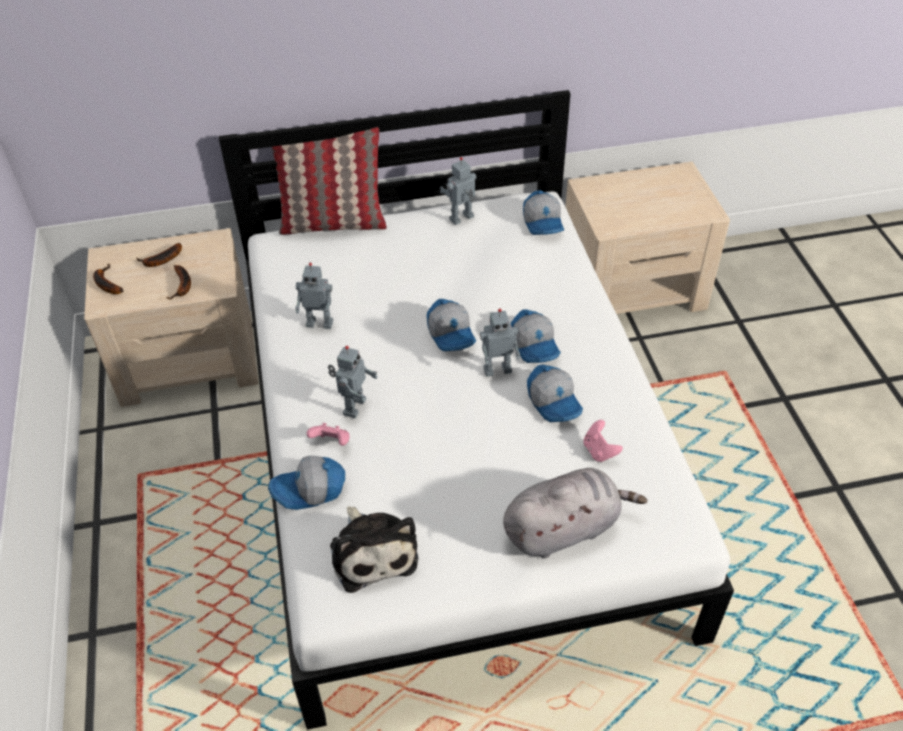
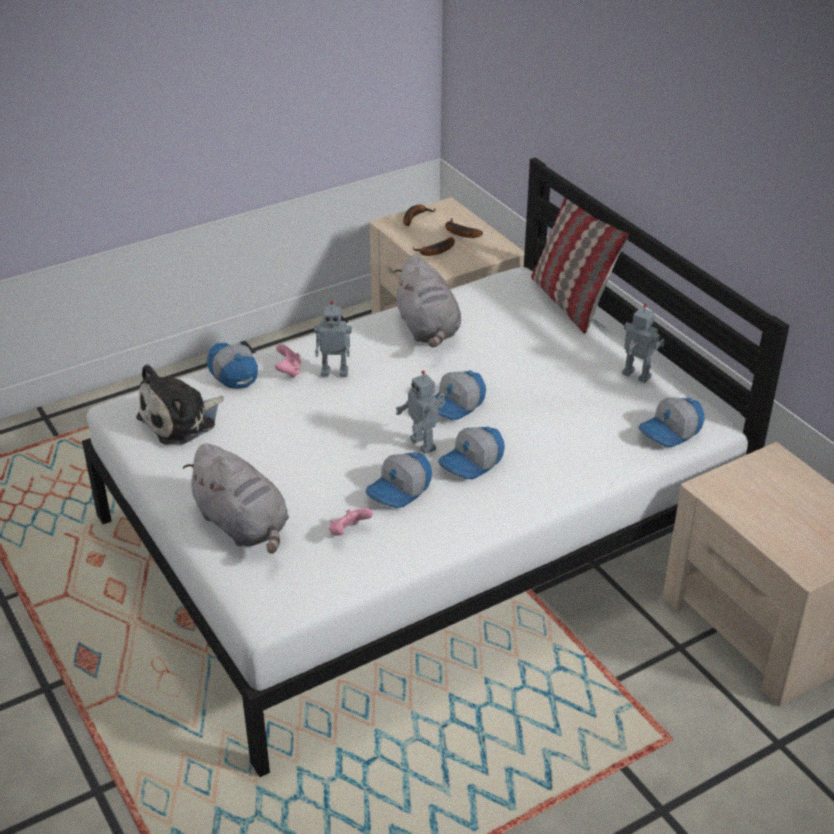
camera: 70 degrees right, 10 degrees down
(320, 323) = (428, 329): toy robot -> grey plush toy

